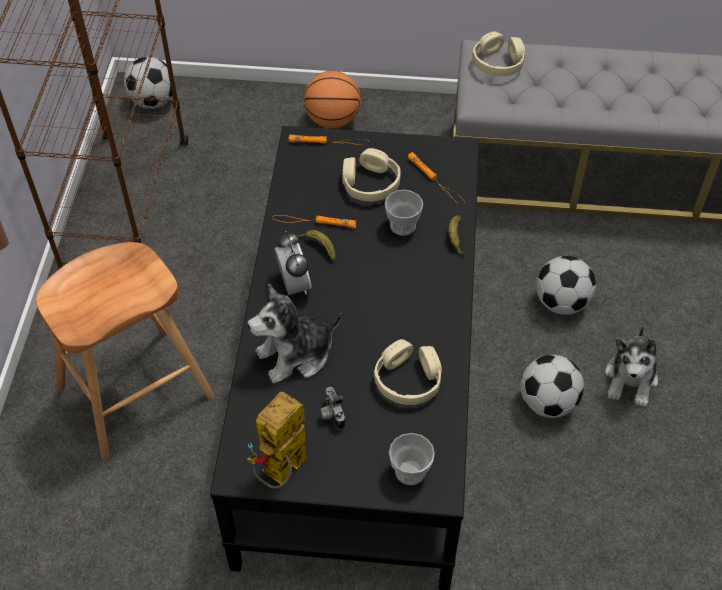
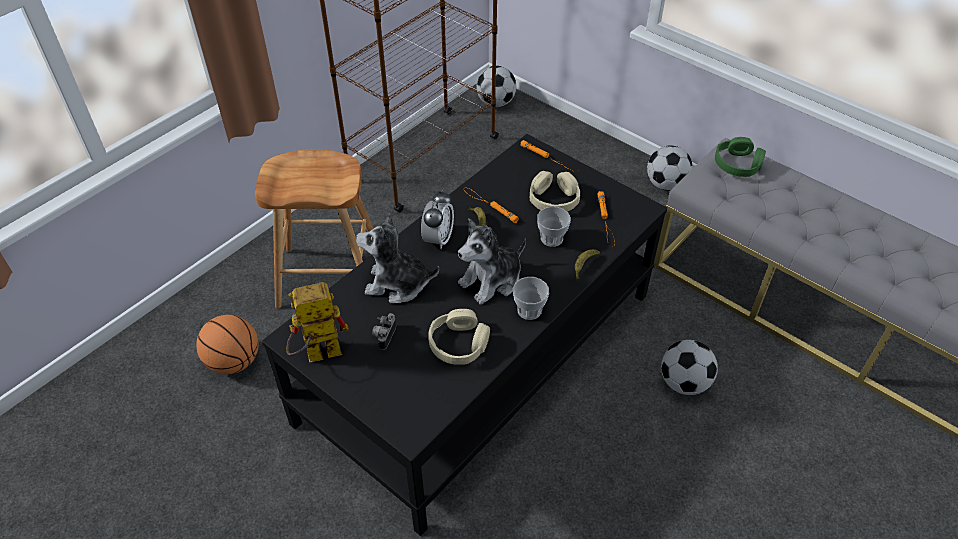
camera: 35 degrees right, 5 degrees down
(332, 120) = (611, 168): basketball -> basketball (234, 361)
(410, 471) = (402, 406): cup -> cup (529, 310)
(498, 62) = (737, 164): beige headphones -> green headphones
(547, 402) = (610, 449): football -> football (666, 184)
(631, 379) = (696, 472): plush toy -> plush toy (492, 280)

